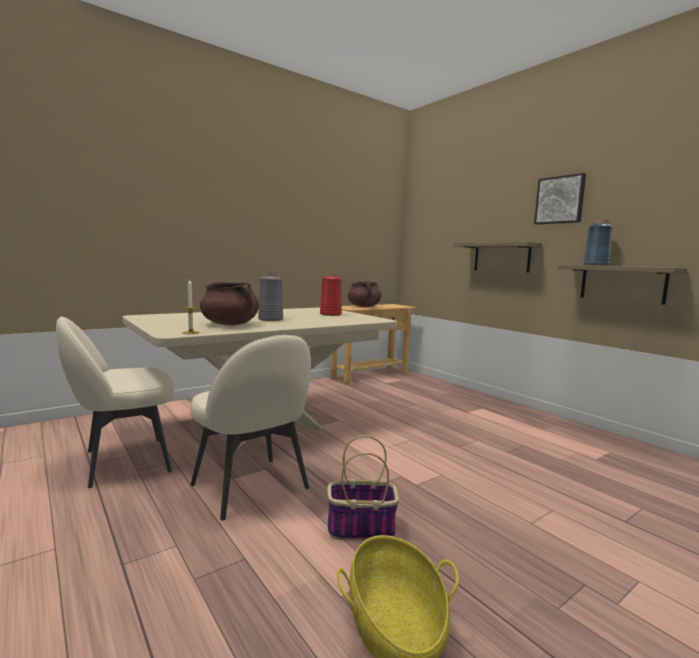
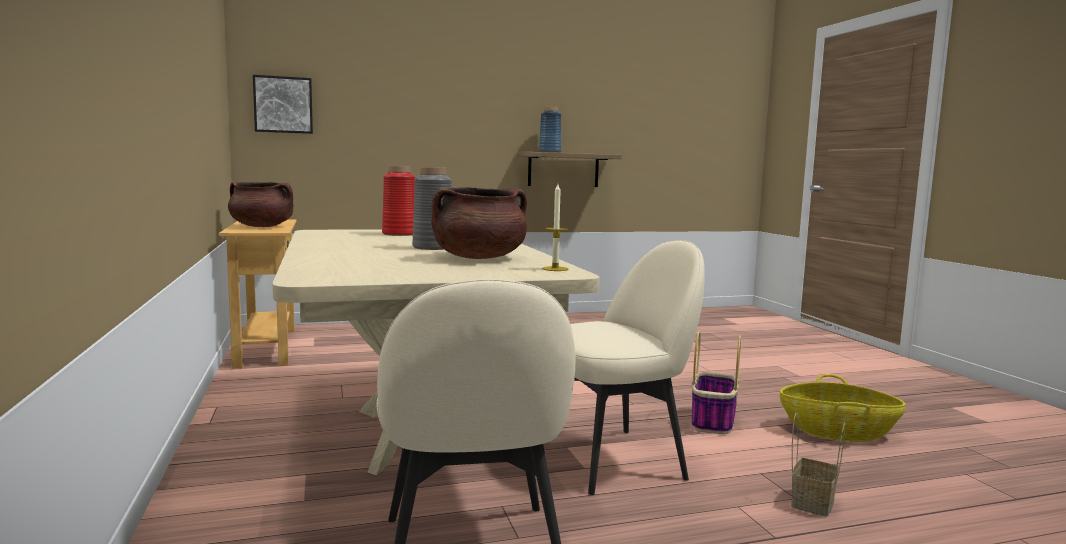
camera: 70 degrees left, 0 degrees up
(187, 589) = (812, 501): none -> basket
(501, 257) = (429, 141): shelf -> none
(560, 200) = (497, 79): picture -> picture (283, 105)

